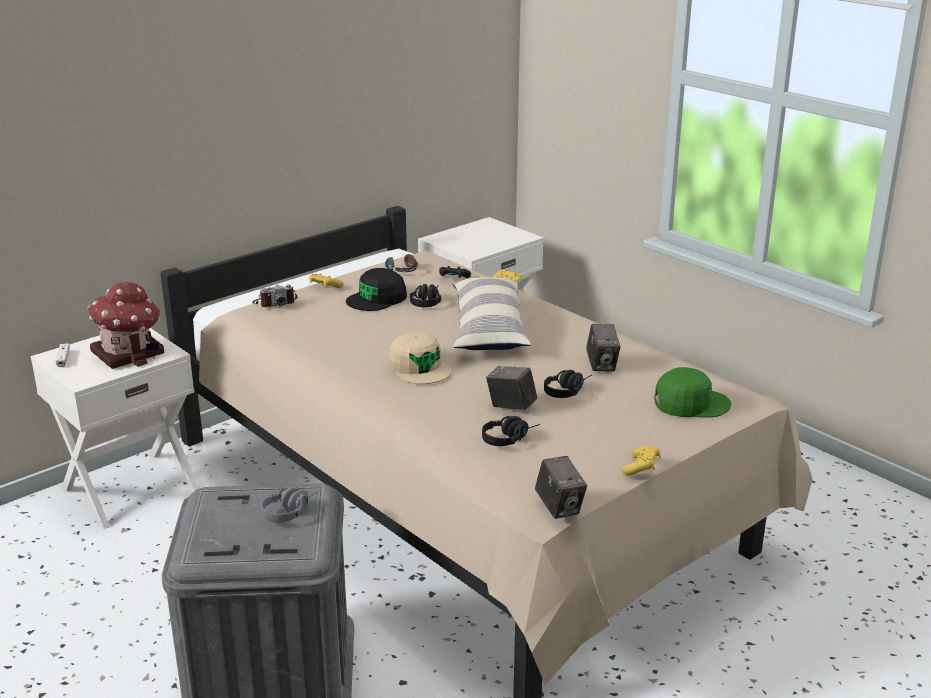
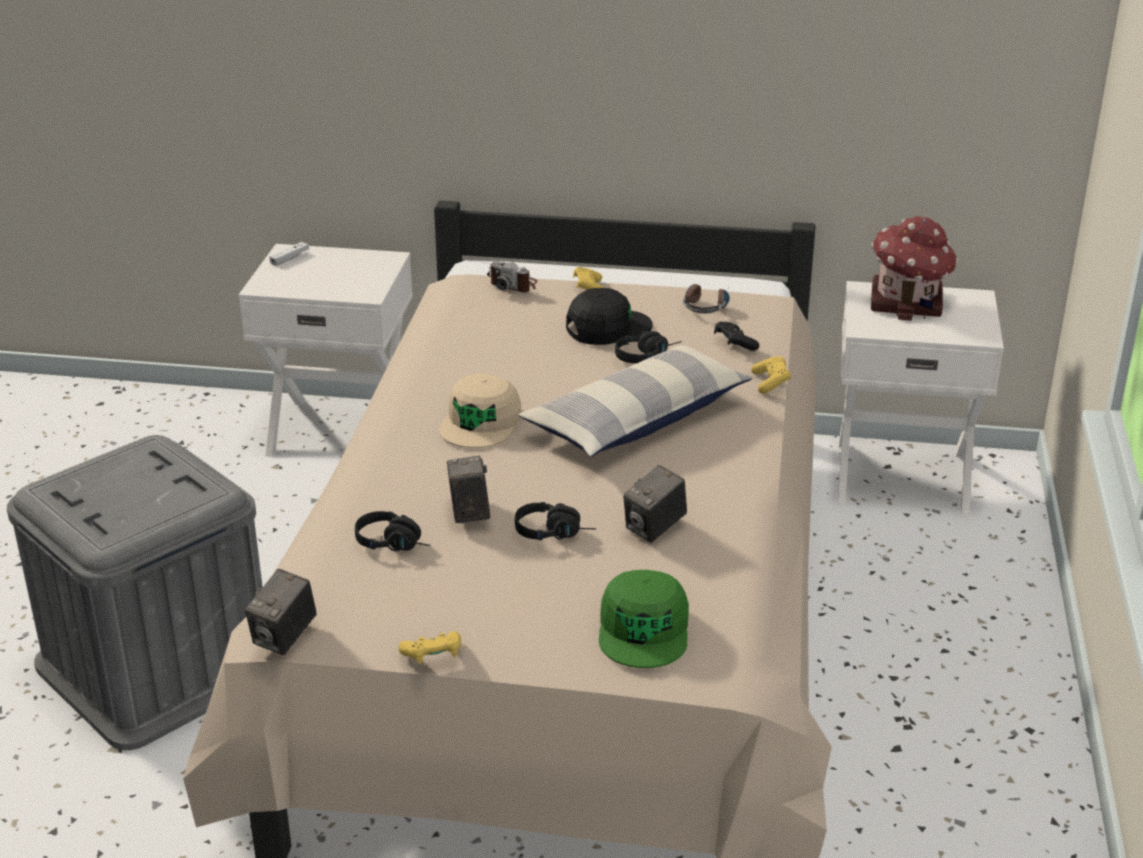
camera: 50 degrees right, 5 degrees up
(129, 353) = (342, 278): toy house -> toy house (908, 302)
(291, 510) = (167, 497): grey headphones -> none
(377, 299) = (607, 328): black cap -> black cap turned 150 degrees clockwise
(690, 403) = (644, 630): green cap -> green cap turned 45 degrees clockwise

